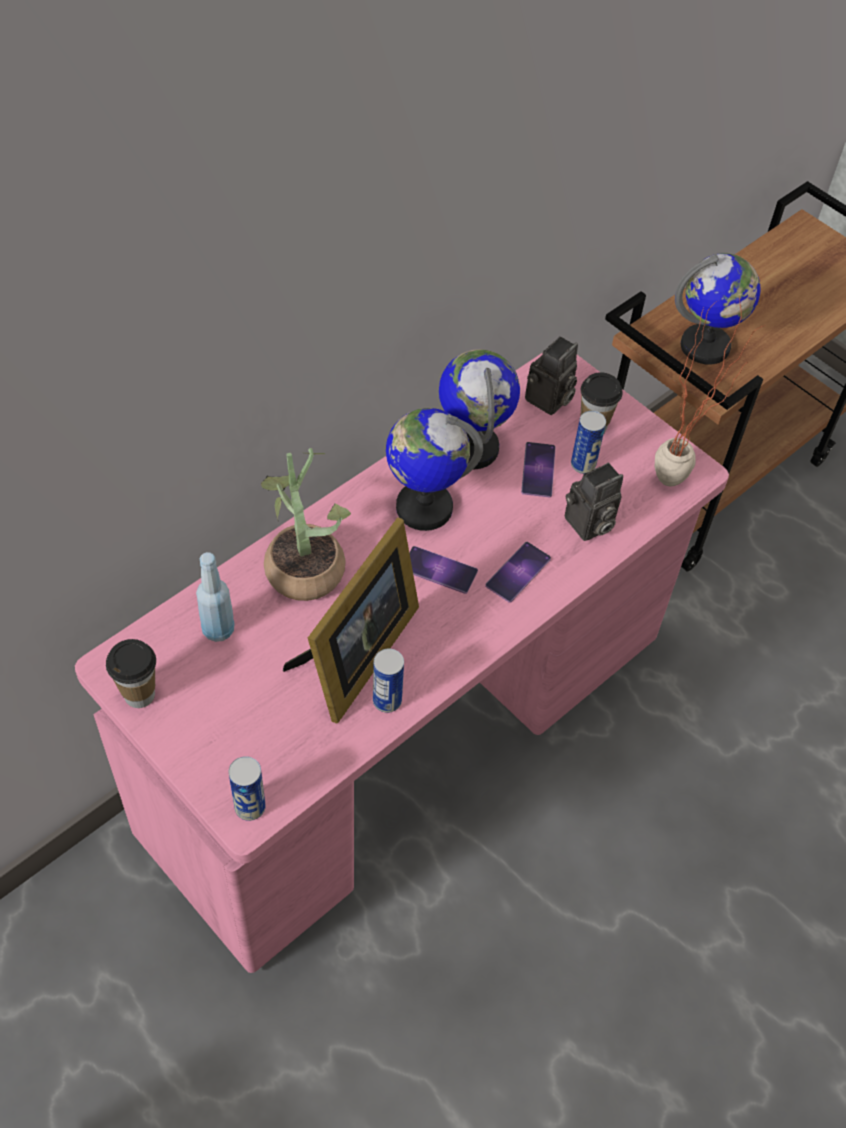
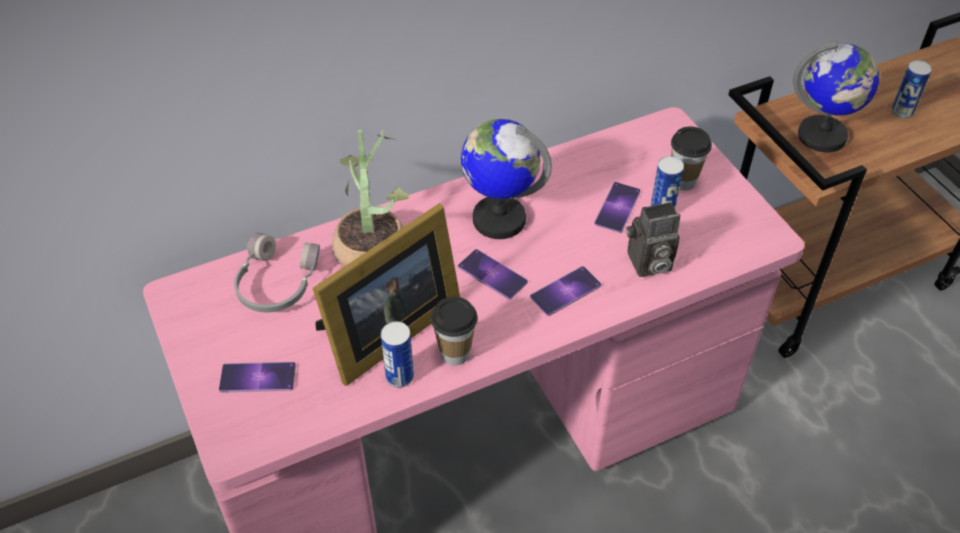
camera: 20 degrees right, 5 degrees down
(139, 694) = (186, 322): cup -> cup (455, 353)
(218, 630) = (275, 283): blue bottle -> grey headphones
(242, 736) = (258, 377): none -> phone
(250, 807) = (238, 441): can -> can (902, 112)
(472, 448) = (562, 178): globe -> none
(548, 401) = (648, 152): camera -> none
(681, 483) = (753, 245): potted plant -> none

